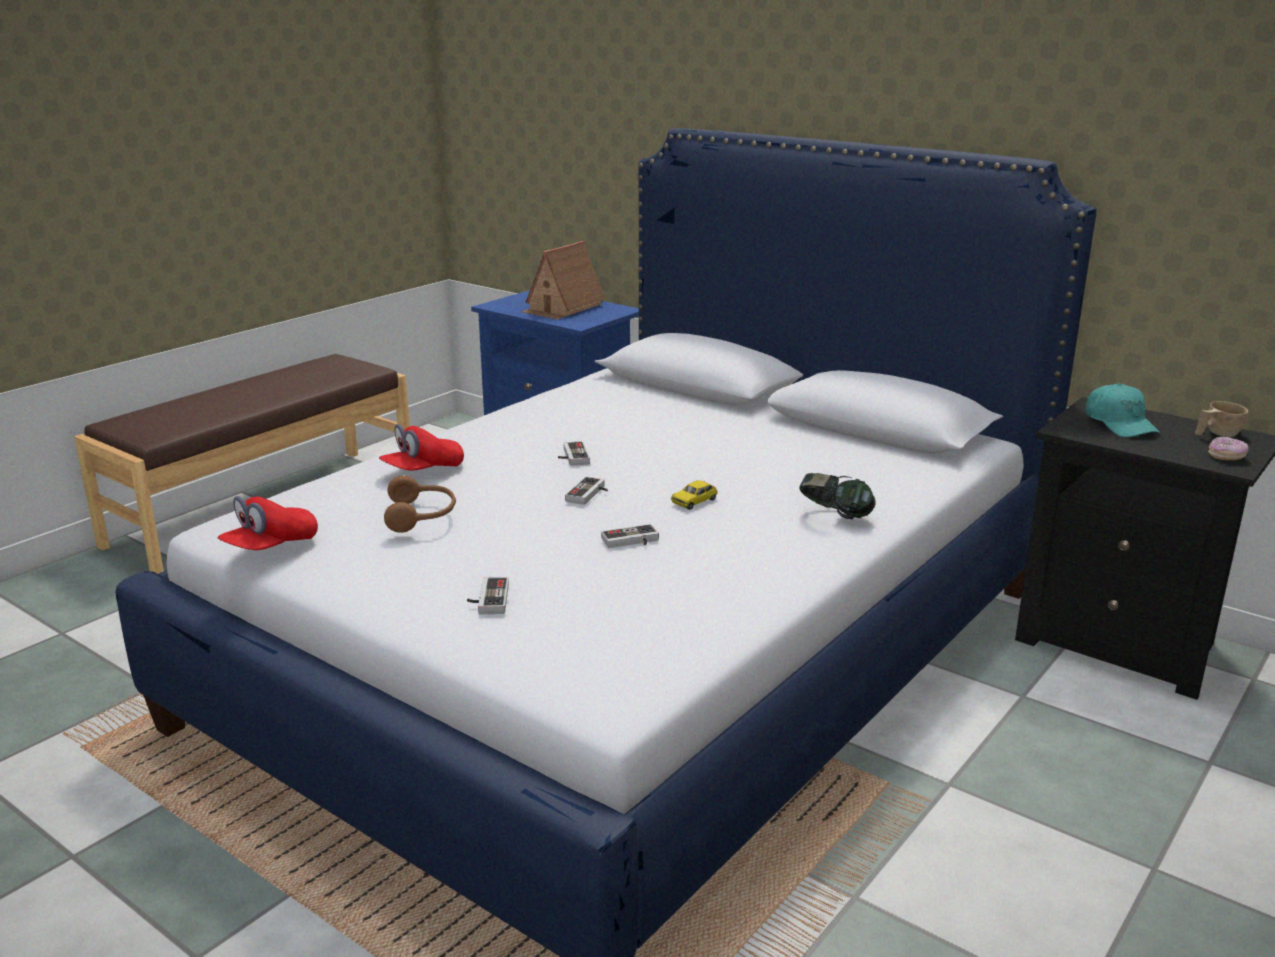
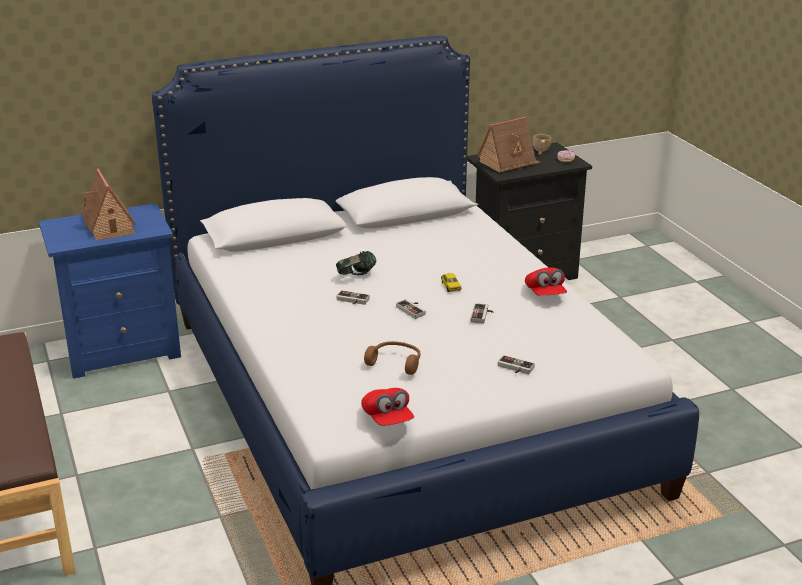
camera: 60 degrees left, 5 degrees up
(423, 471) = (318, 350): red cap -> red cap (545, 294)
(835, 516) = (504, 260): headphones -> headphones (356, 276)
(1120, 424) = (508, 162): turquoise cap -> toy house

